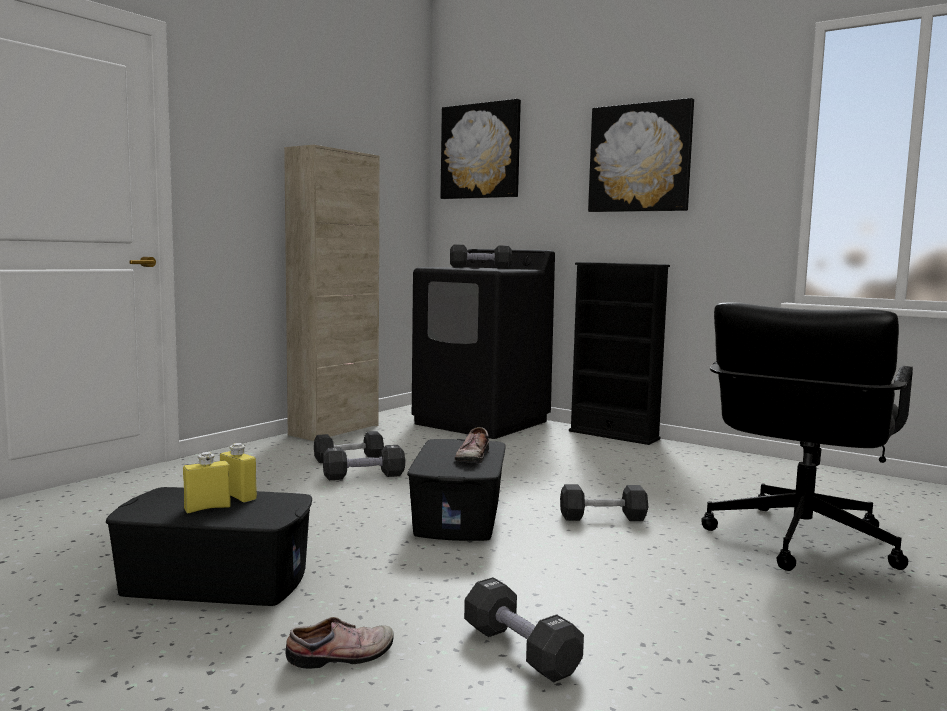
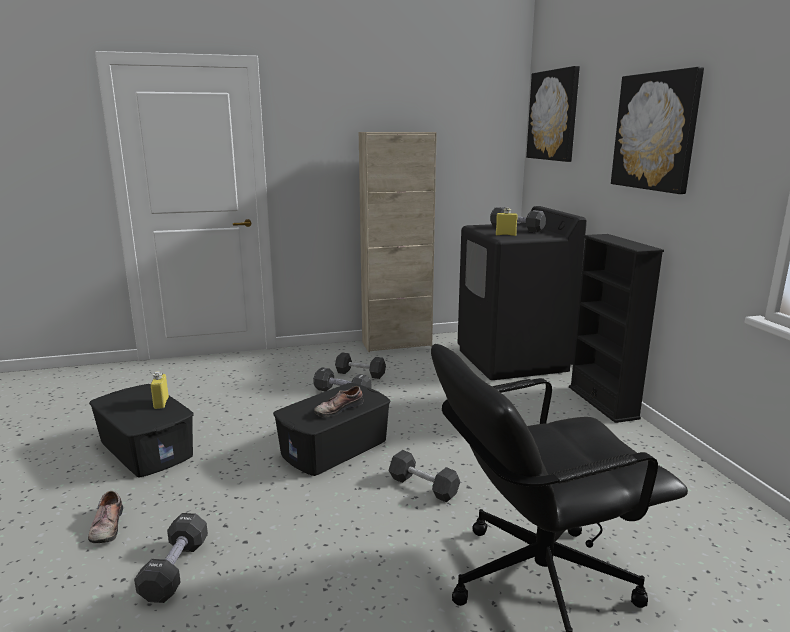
camera: 40 degrees right, 10 degrees up
(207, 508) = (134, 407): yellow bottle -> yellow bottle (505, 235)
(342, 656) = (106, 526): shoe -> shoe turned 60 degrees clockwise

